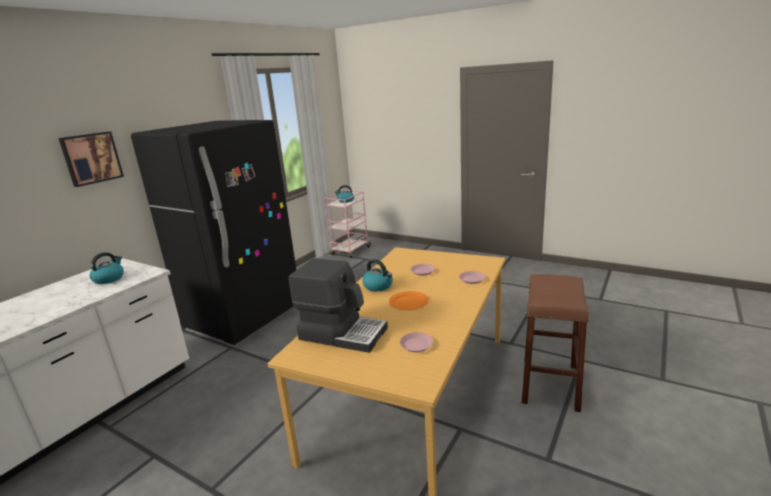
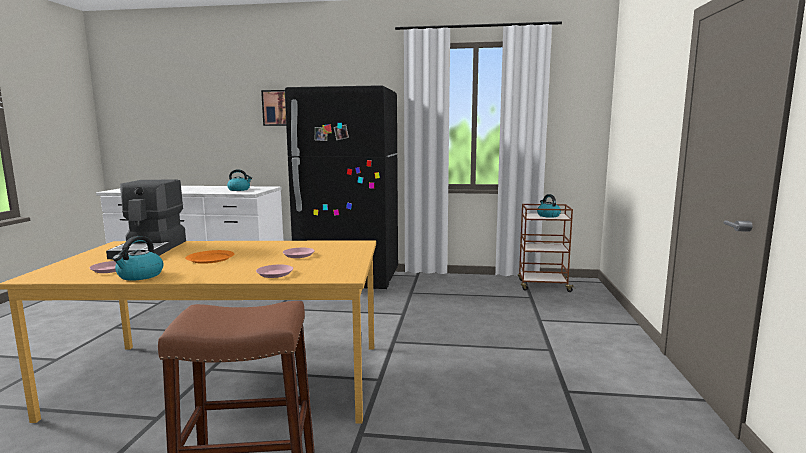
camera: 65 degrees right, 10 degrees down
(350, 251) = (543, 286): pink cart -> brown cart
(378, 286) = (255, 247): kettle -> kettle (140, 276)

